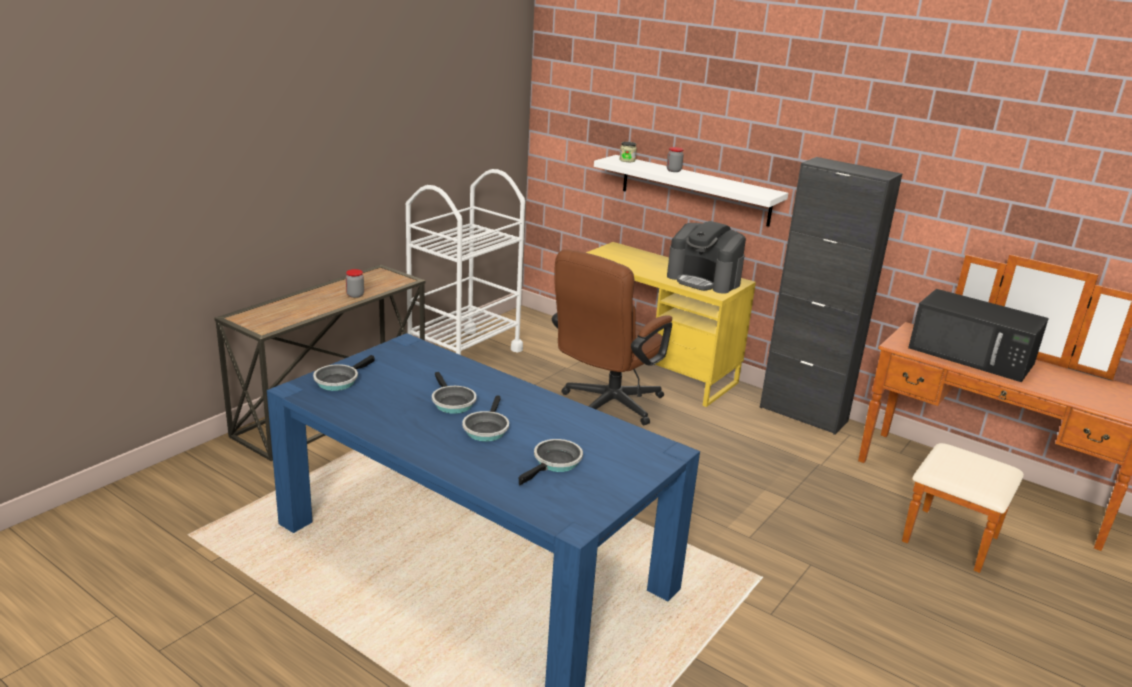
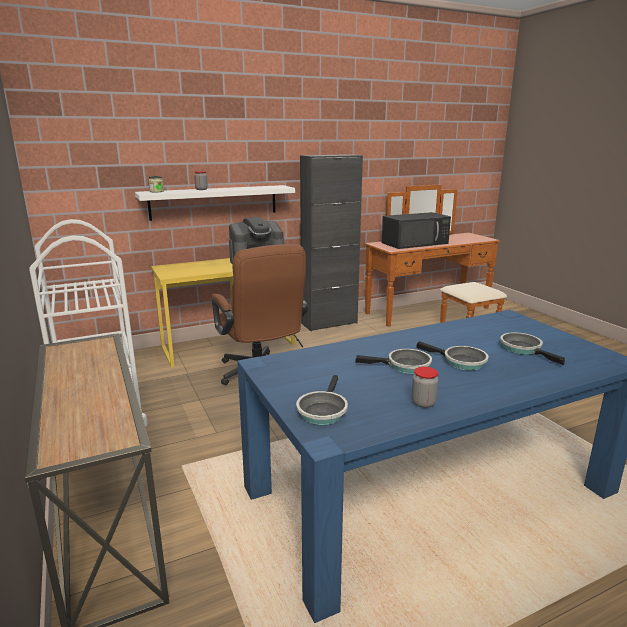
camera: 60 degrees left, 5 degrees down
(339, 381) = (322, 411): frying pan -> frying pan turned 45 degrees clockwise
(355, 295) = (104, 369): jar -> jar (423, 403)

